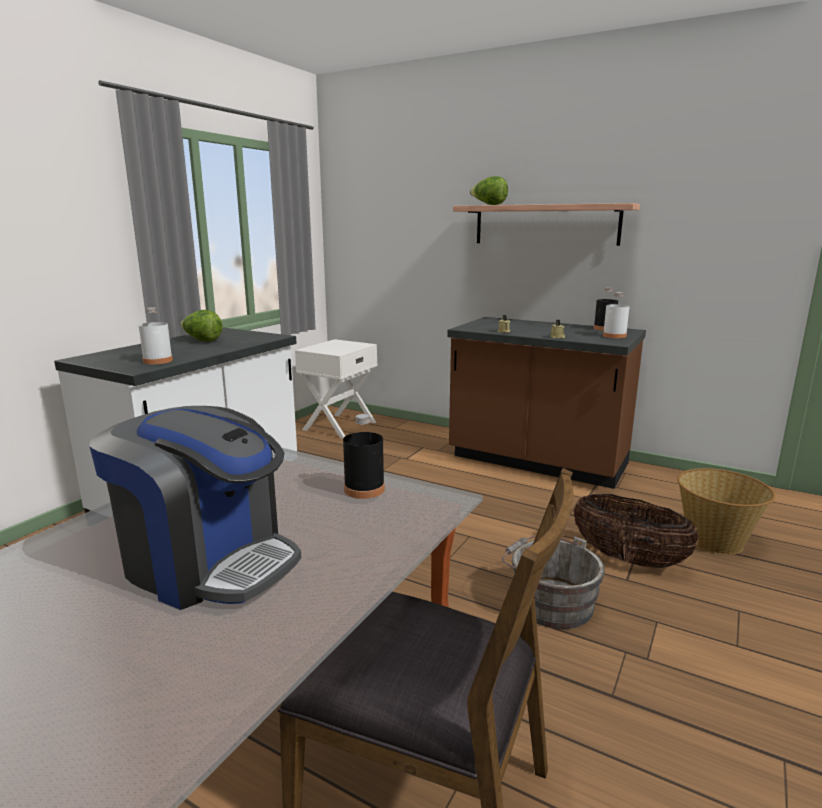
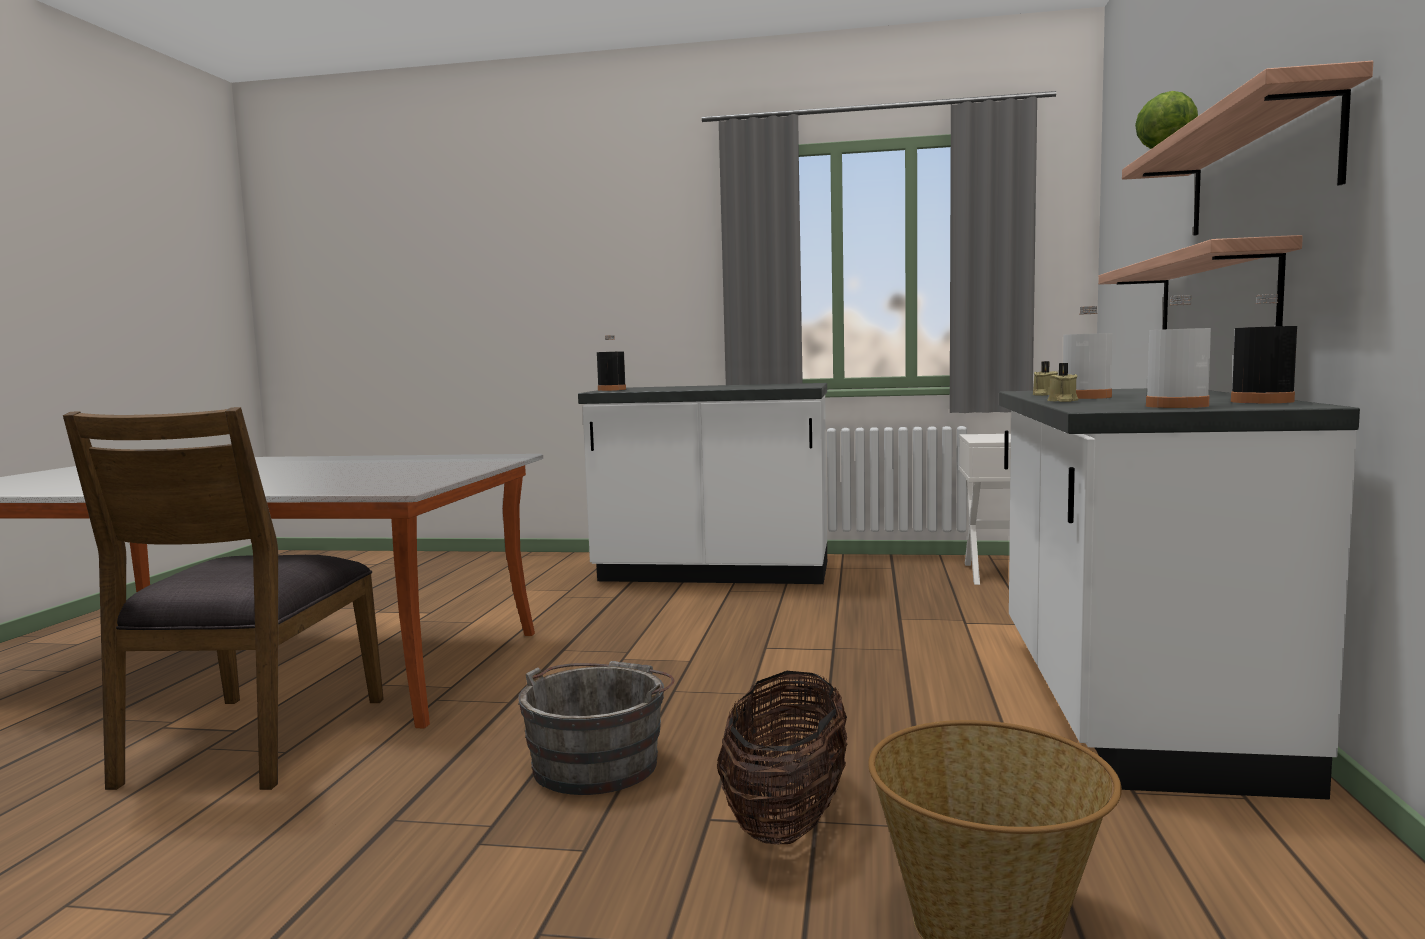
camera: 70 degrees right, 10 degrees down
(158, 361) = (635, 390): white bottle -> white bottle (1086, 397)
(202, 340) = (741, 386): lettuce -> none
(208, 562) = (282, 473): coffee machine -> none
(364, 489) = (422, 476): black bottle -> black bottle (612, 390)
(501, 275) = (1215, 296): none -> shelf
(537, 462) = (1129, 705): brown counter -> white counter

